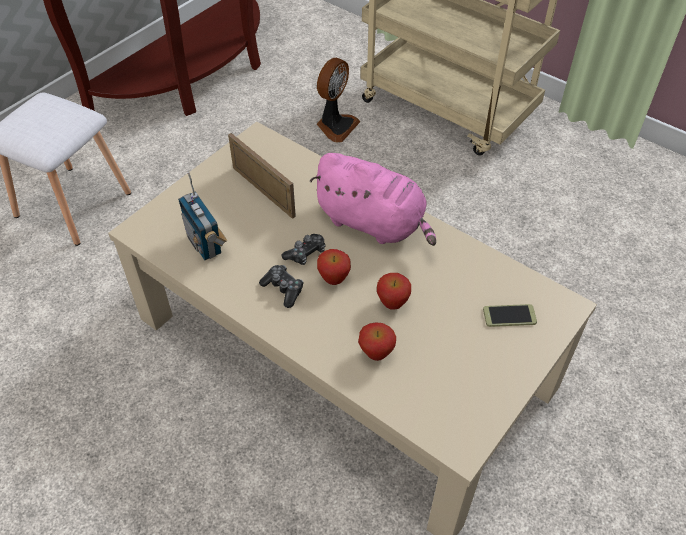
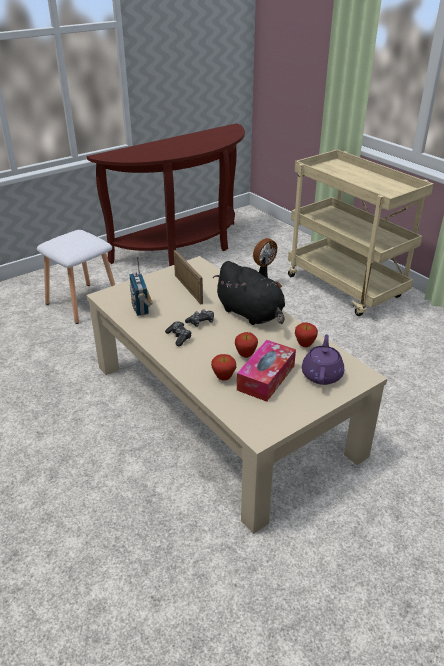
camera: 15 degrees right, 15 degrees down
(334, 280) = (213, 337): apple -> apple (304, 345)
(374, 223) = (251, 314): pink plush toy -> black plush toy
(435, 339) = (266, 377): none -> tissue box
(509, 316) = (322, 374): phone -> purple teapot

